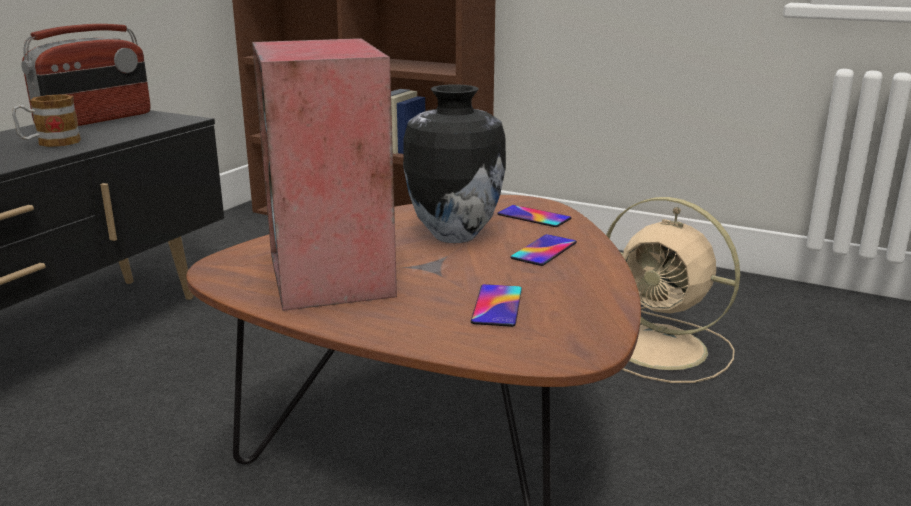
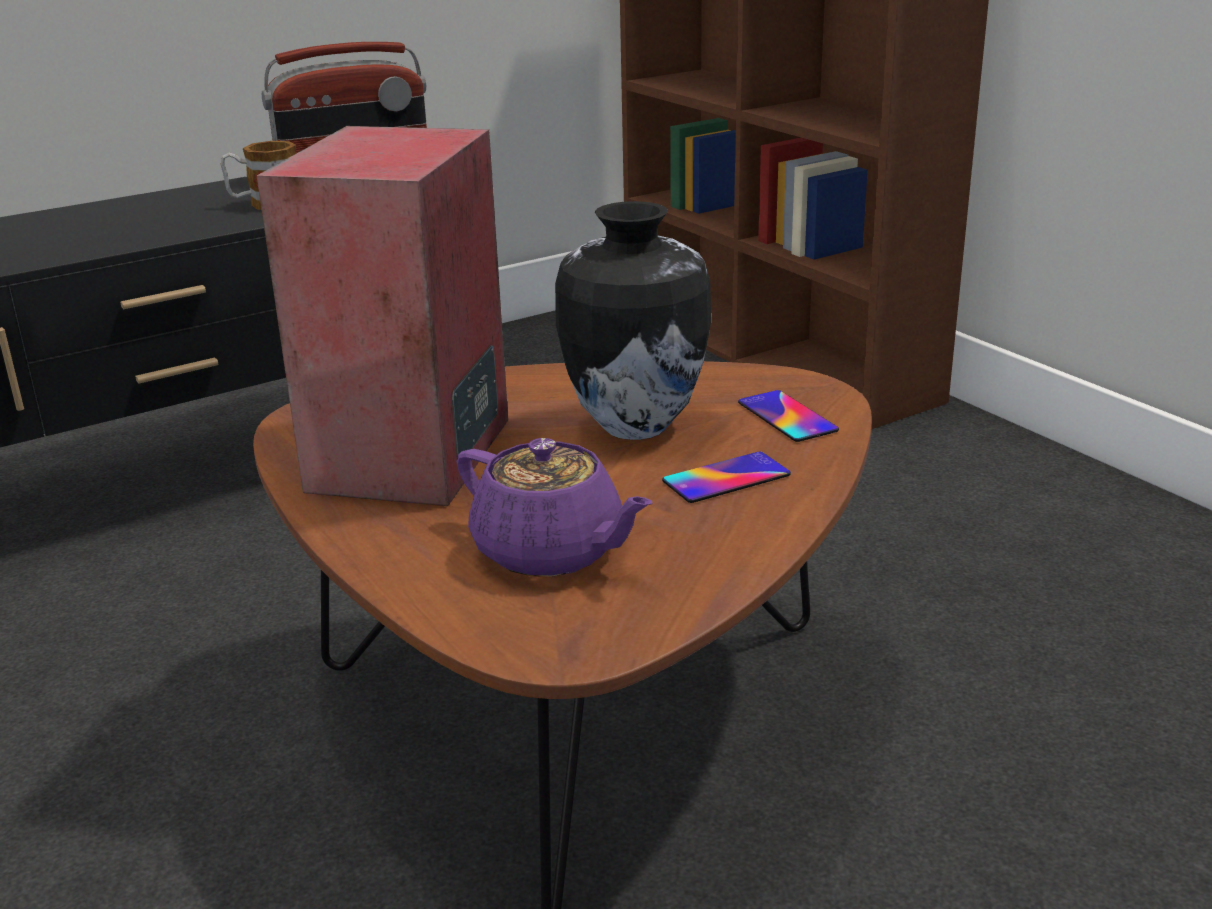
camera: 30 degrees right, 5 degrees up
(497, 306) = (551, 551): phone -> purple teapot
(663, 349) = (1047, 672): beige fan -> none

